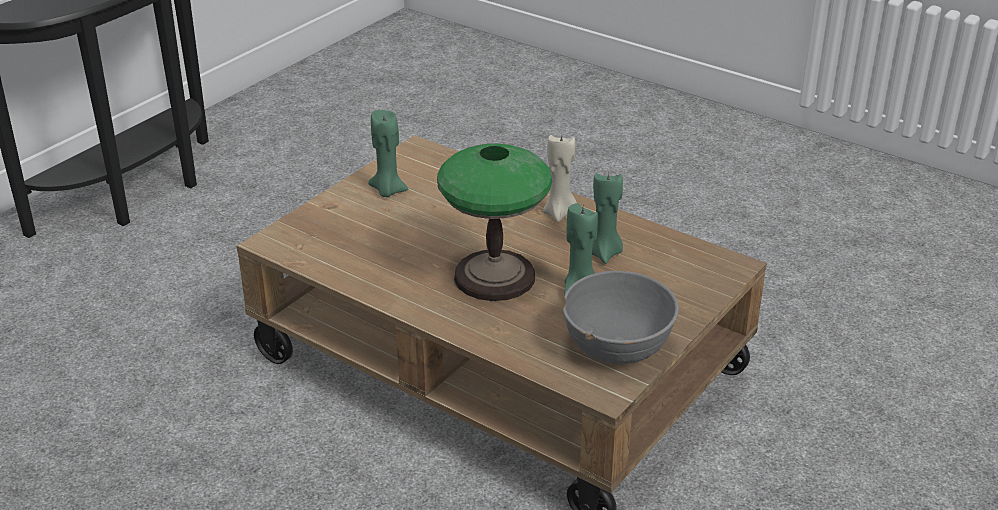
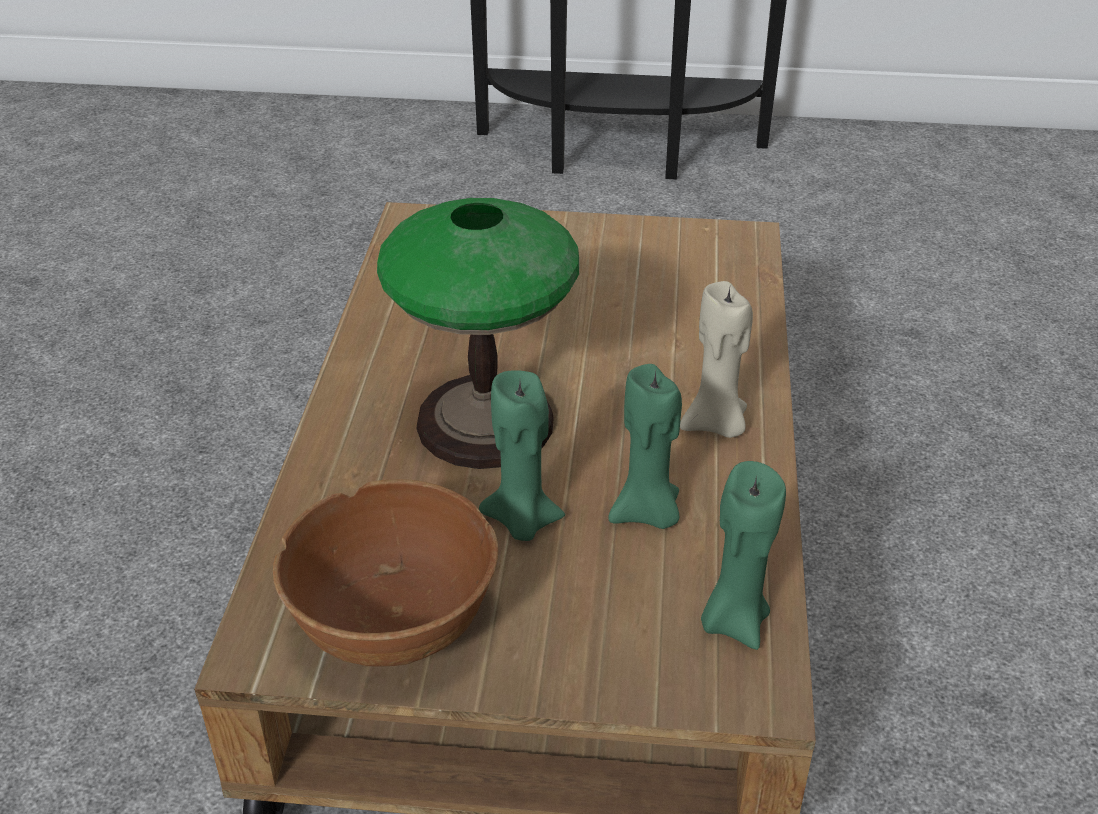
camera: 60 degrees right, 5 degrees up
(387, 191) = (613, 255): green candle -> green candle (733, 621)
(617, 346) = (393, 621): grey bowl -> brown bowl

